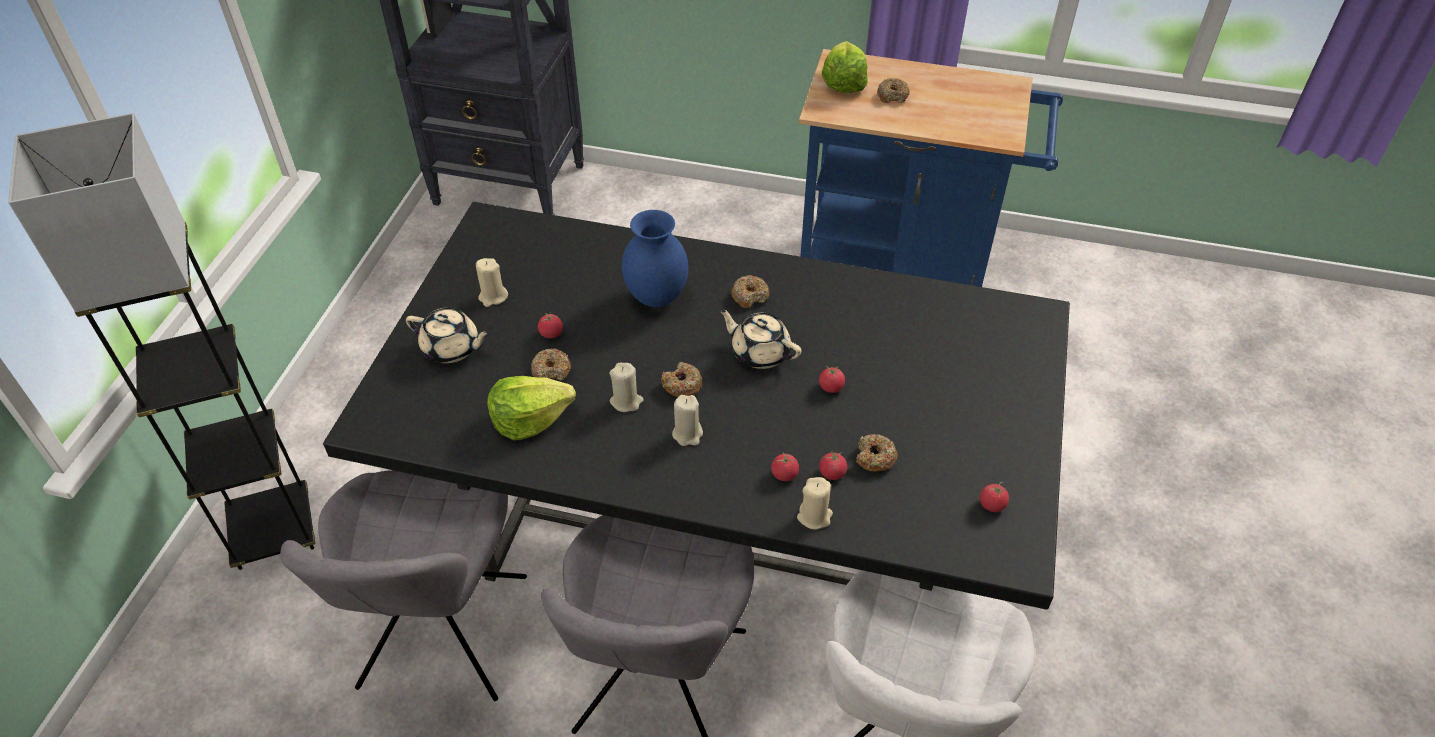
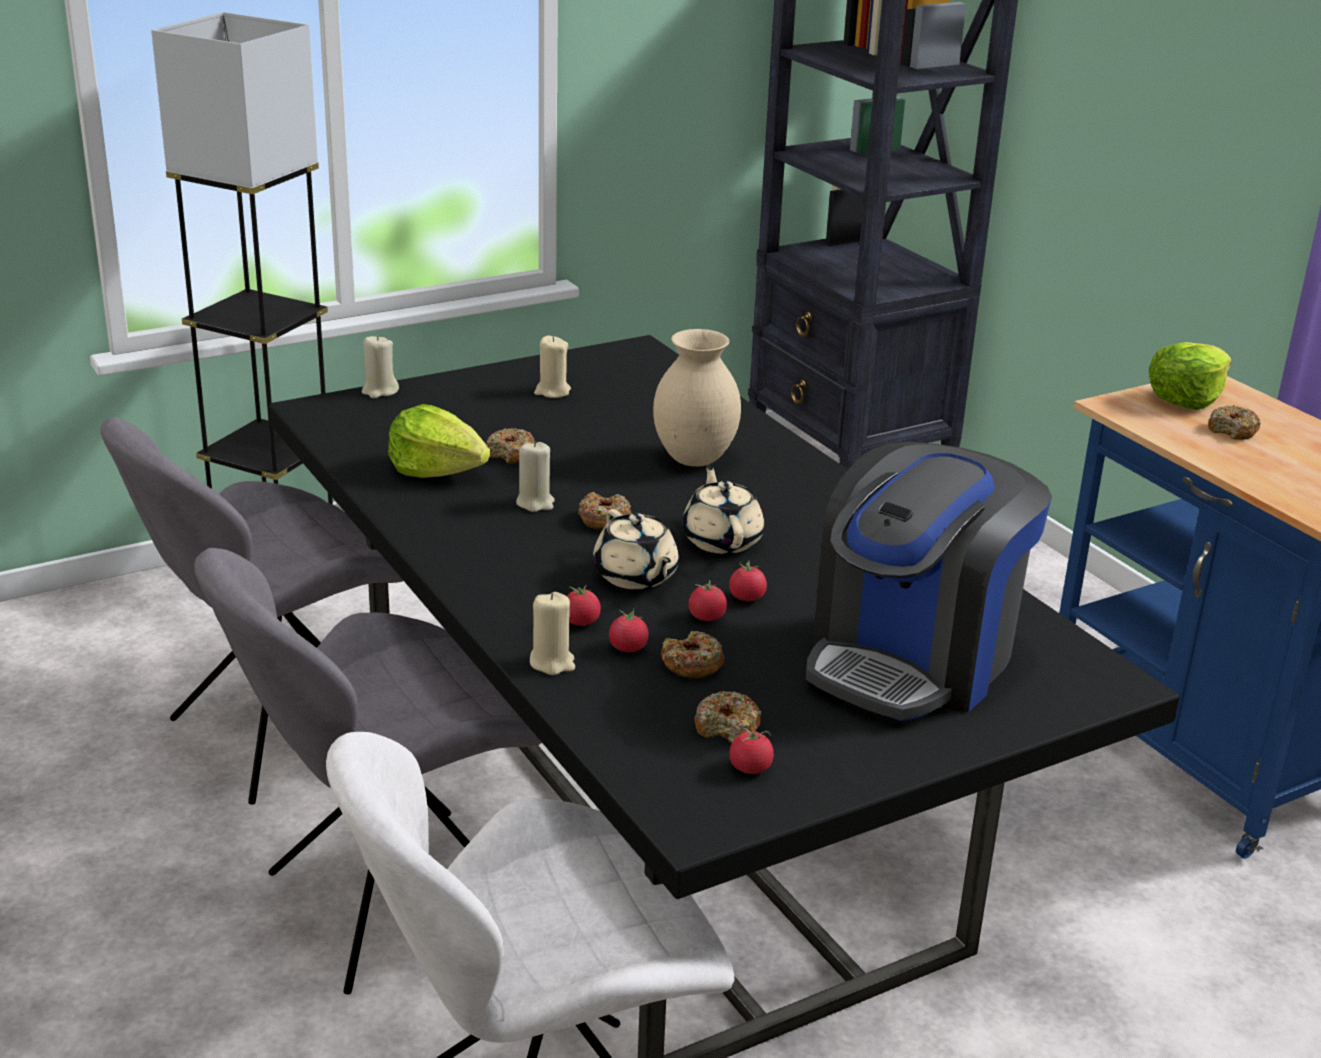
camera: 45 degrees right, 20 degrees down
(452, 348) = (460, 403): beige teapot -> beige teapot (635, 576)
(551, 333) = (556, 434): tomato -> tomato (707, 617)
(655, 298) = (693, 459): blue vase -> beige vase
(687, 434) = (547, 549): beige candle -> beige candle (379, 391)
(750, 296) = (789, 502): donut -> donut (727, 727)
(953, 369) = (912, 659): none -> coffee machine

